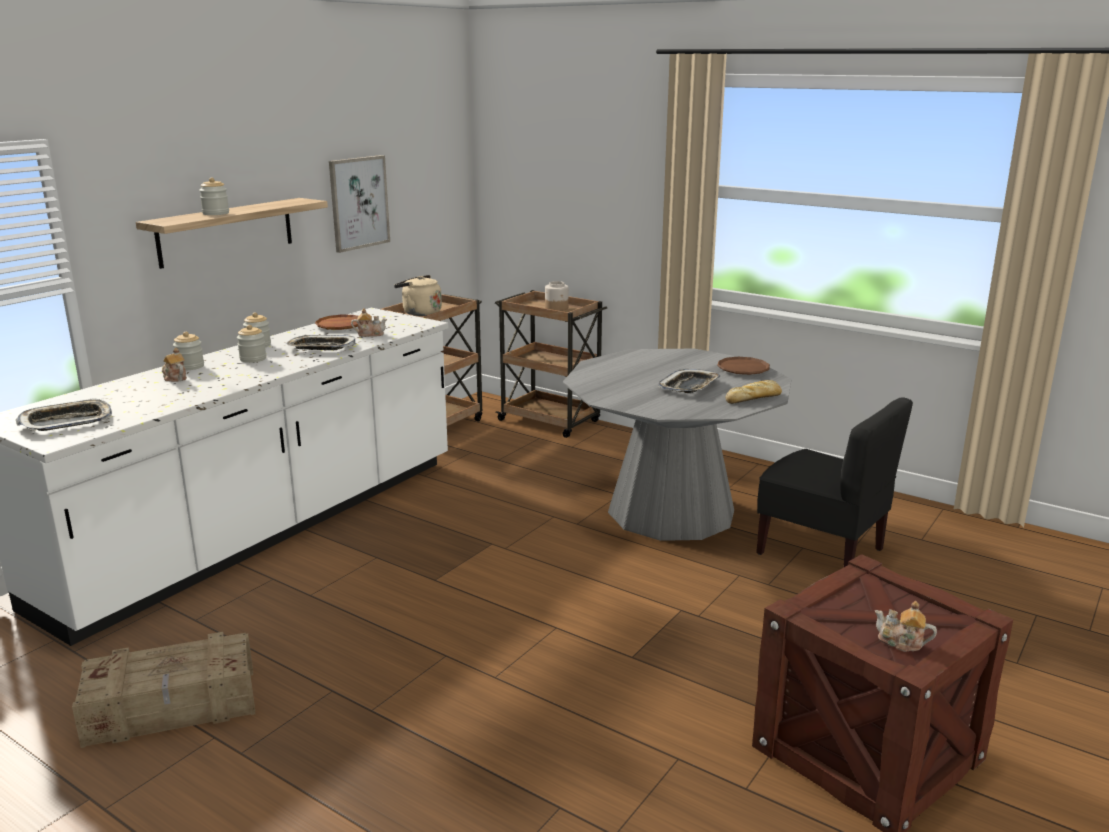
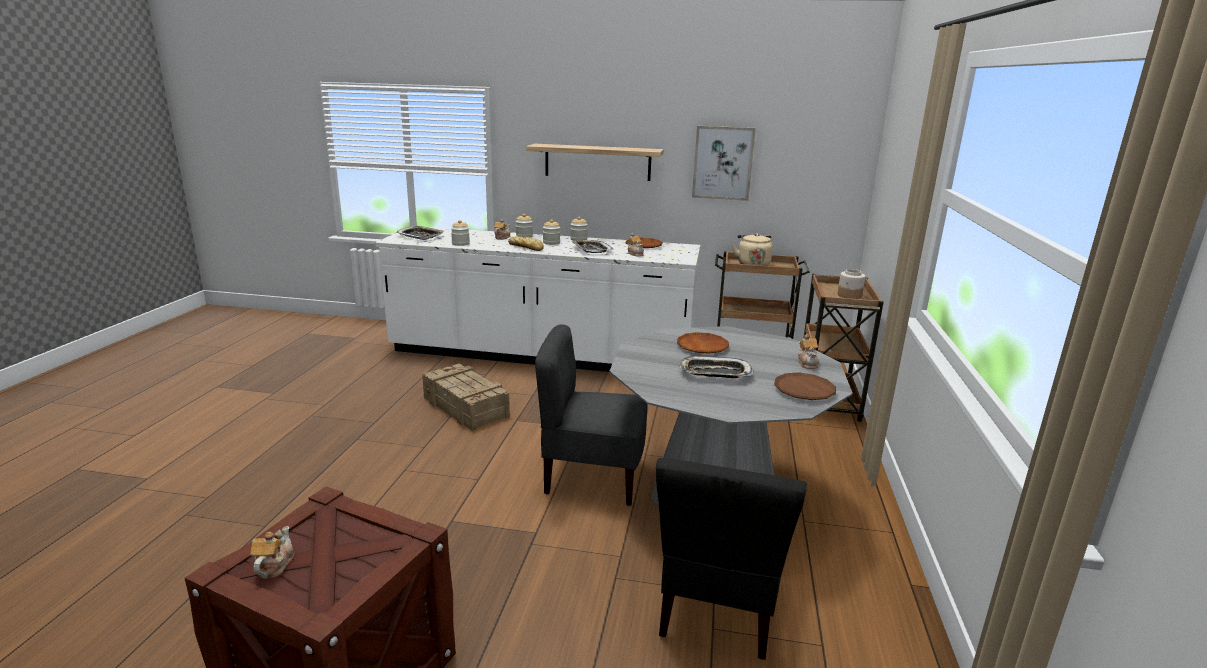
camera: 65 degrees right, 0 degrees up
(173, 707) = (347, 388): crate -> crate (465, 408)
(216, 213) = (577, 146): jar -> jar (460, 244)
(601, 560) = (592, 477): none -> grey chair
(626, 378) = (702, 347): none -> brown plate
(690, 357) = (807, 363): none -> teapot
(754, 398) = (718, 404): bread -> bread (526, 247)

